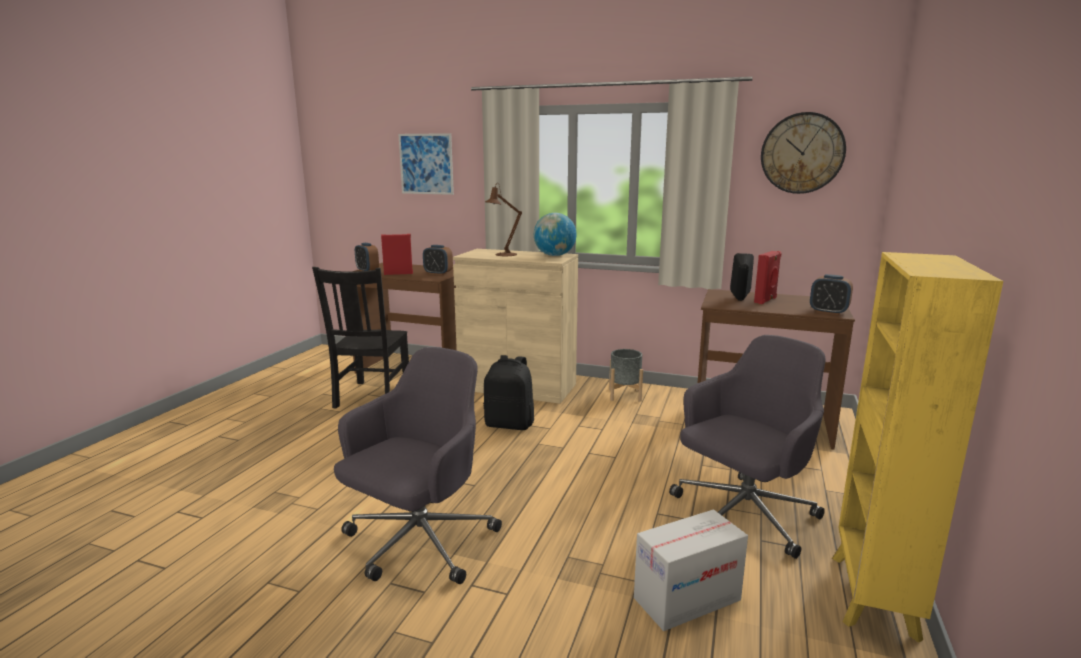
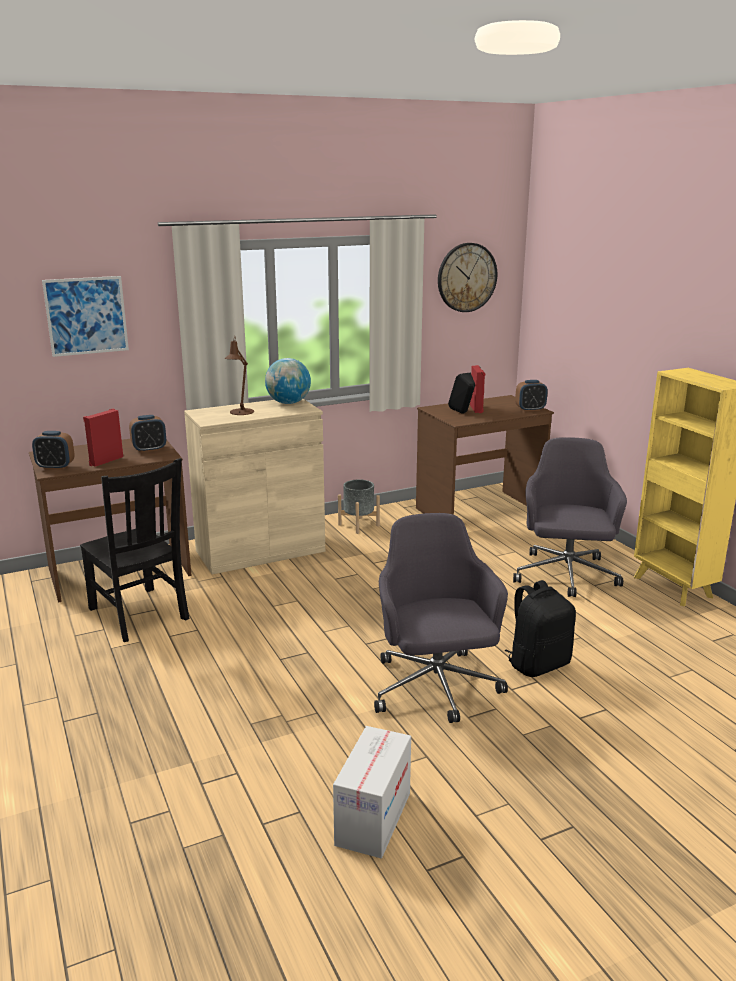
camera: 45 degrees left, 5 degrees up
(510, 424) = (322, 584): black backpack -> black backpack (538, 664)
(687, 599) = (614, 632): cardboard box -> cardboard box (373, 818)

